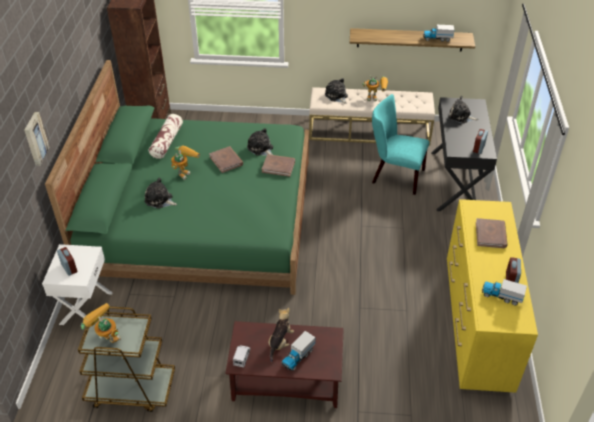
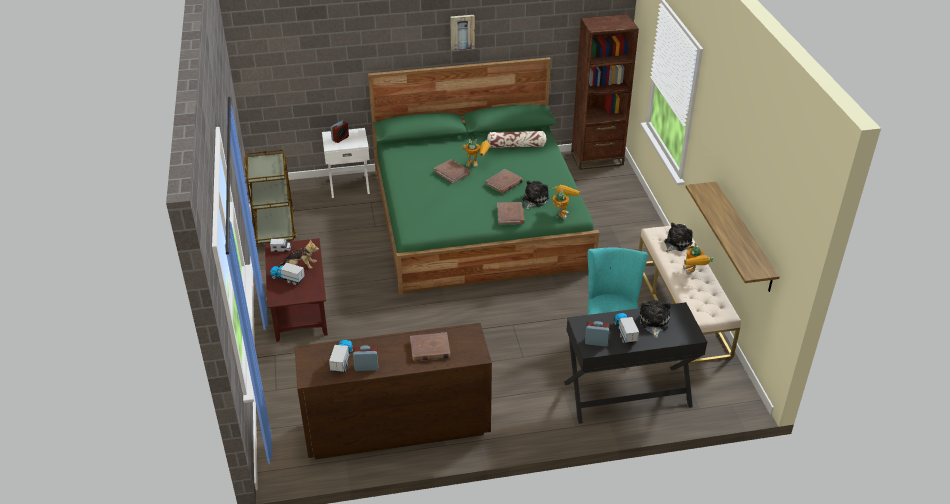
camera: 75 degrees right, 5 degrees down
(35, 139) = (380, 39): picture -> picture (462, 32)
(105, 338) = (262, 164): toy robot -> toy robot (562, 212)
(160, 200) = (434, 160): plush toy -> none
(191, 190) = (452, 172): none -> brown book
(437, 39) = (740, 248): toy truck -> toy truck (625, 333)
(476, 325) = (396, 428): yellow dresser -> brown dresser

